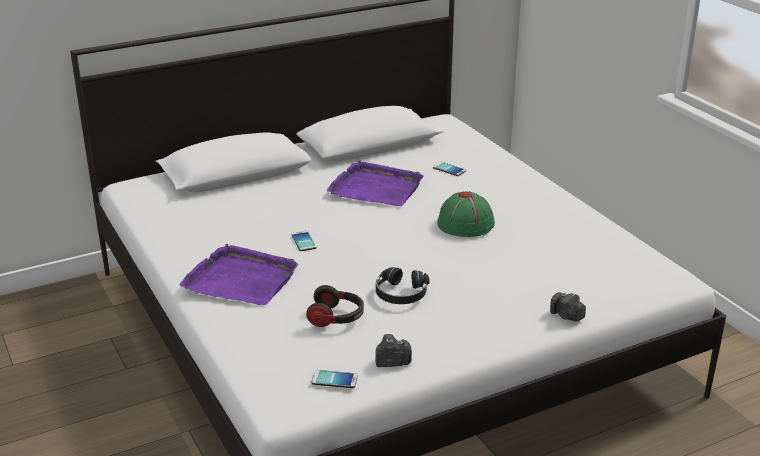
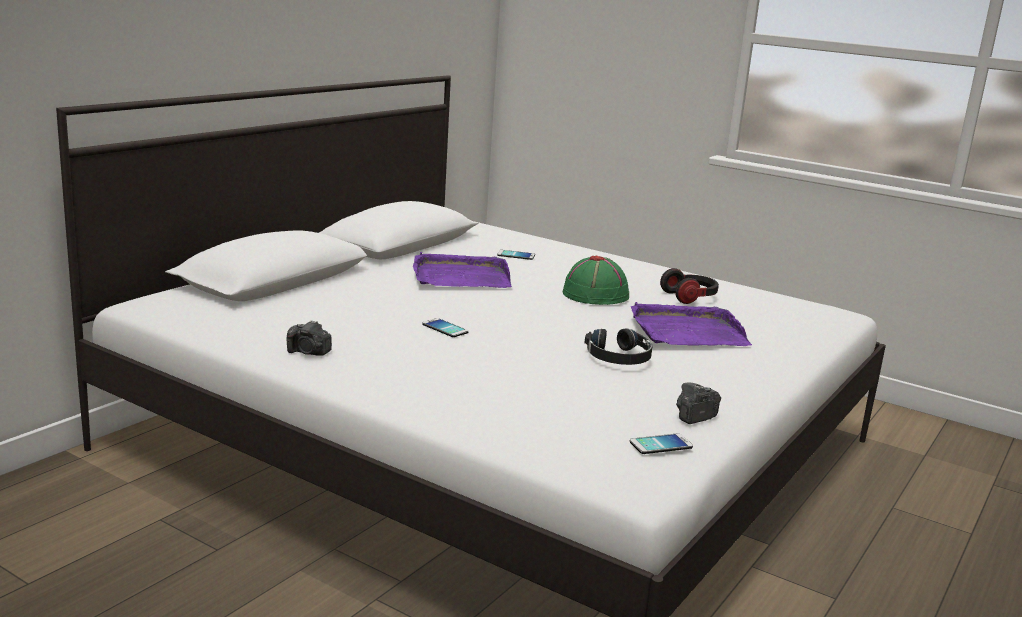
camera: 30 degrees left, 10 degrees down
(241, 279) = (417, 372): purple tray -> purple tray (687, 331)
(336, 318) = (584, 388): headphones -> headphones (690, 297)
(566, 316) = (797, 352): camera -> camera (308, 352)

